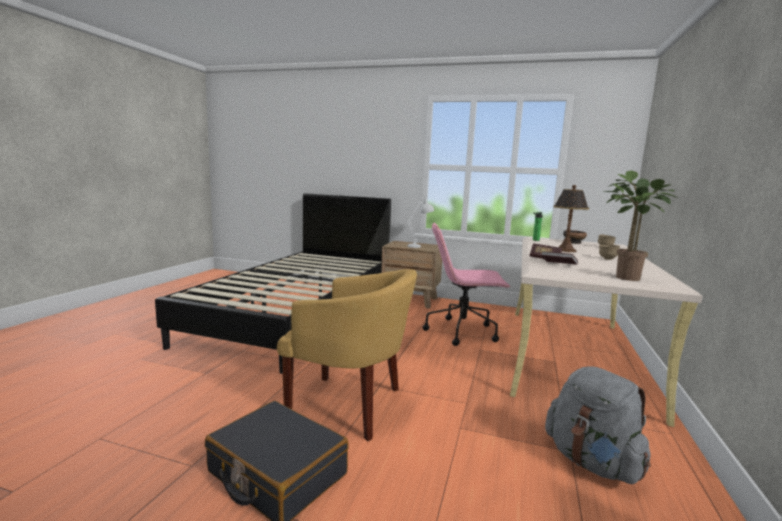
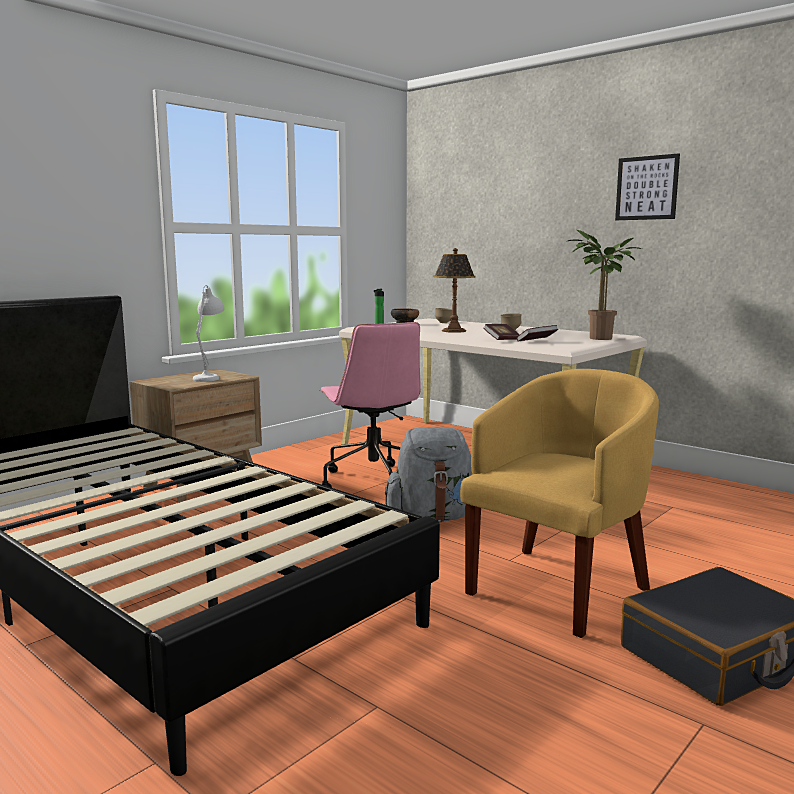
camera: 65 degrees left, 0 degrees up
(463, 332) = (373, 481): pink office chair -> pink office chair turned 45 degrees counterclockwise
(592, 462) = (689, 504): grey backpack -> grey backpack (433, 518)
(741, 123) = (646, 188): none -> picture

